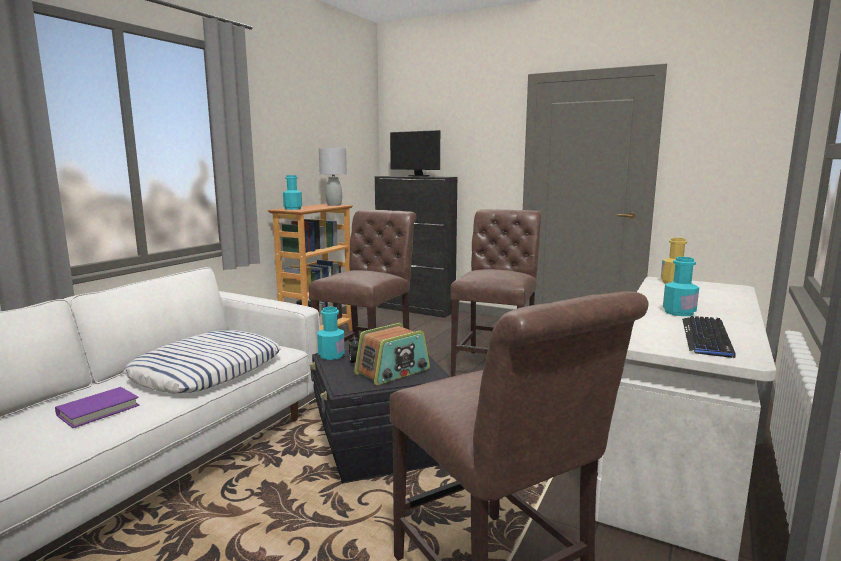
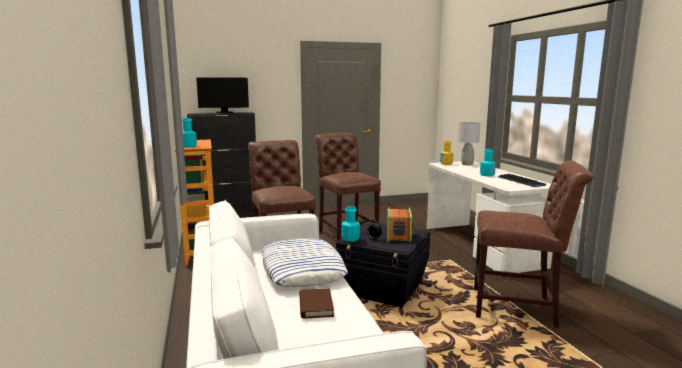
camera: 45 degrees left, 0 degrees up
(98, 410) = (316, 306): purple book -> brown book
(334, 205) = (197, 140): grey table lamp -> grey table lamp (467, 164)

